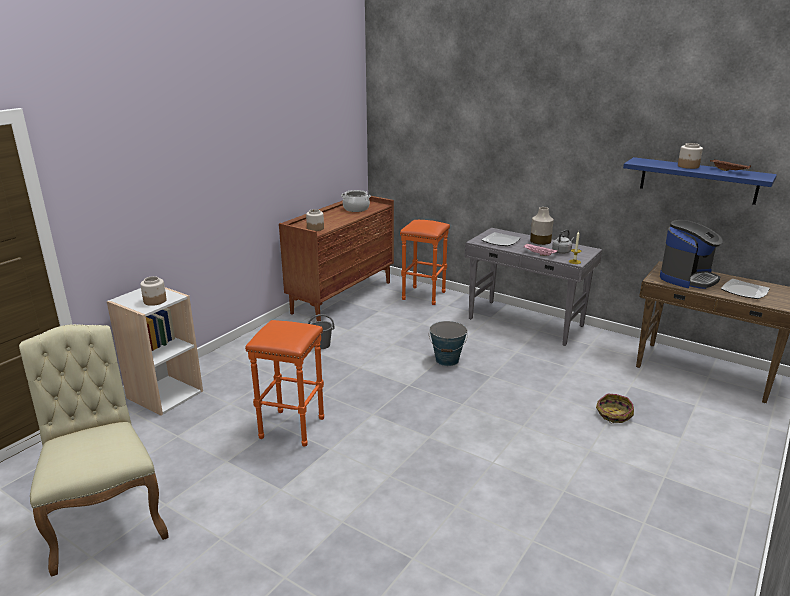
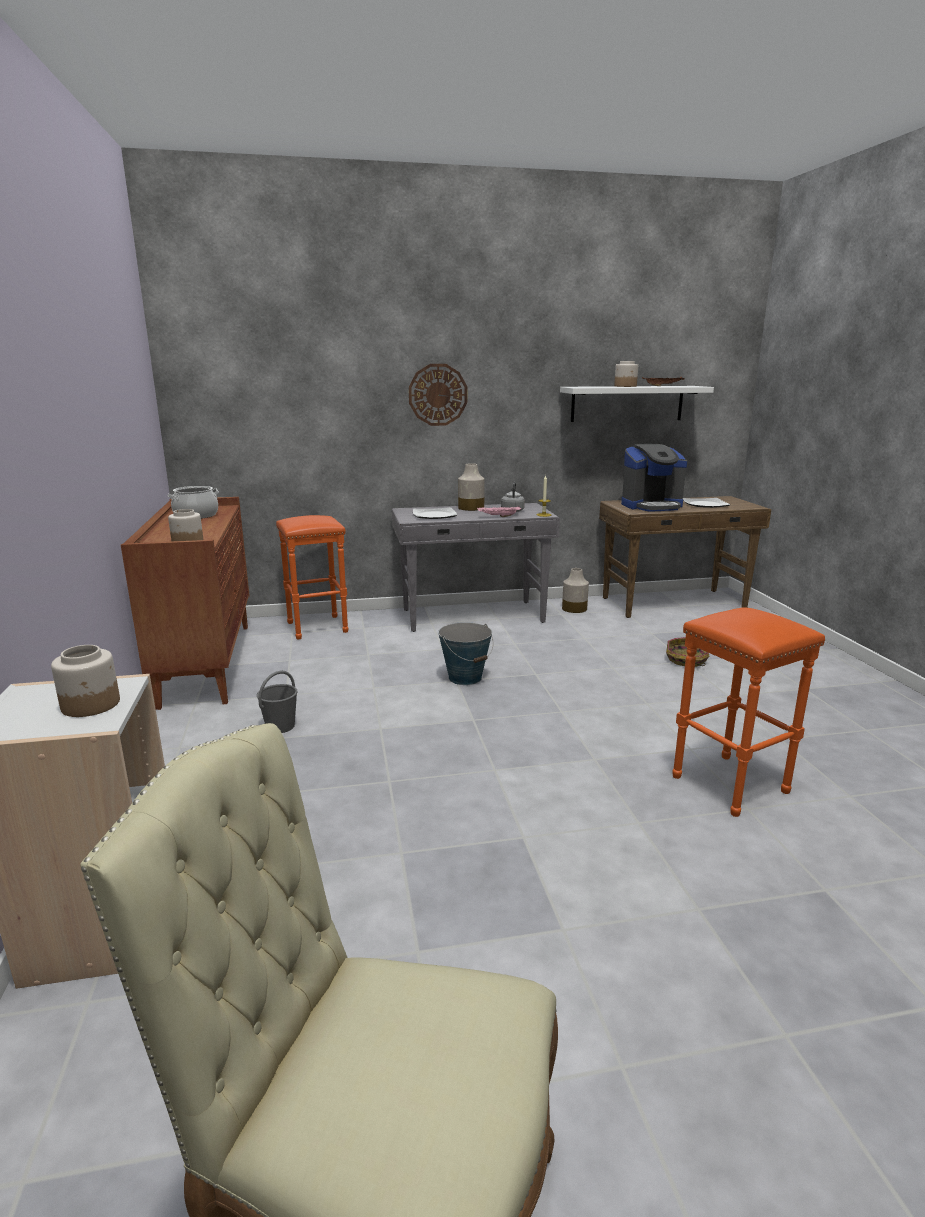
camera: 45 degrees left, 5 degrees down
(291, 427) = (424, 842): orange stool -> orange stool (727, 783)
(532, 150) = (438, 395): none -> wall clock
(609, 344) = (574, 608): none -> beige vase
(688, 278) = (651, 506): coffee machine -> coffee machine turned 75 degrees clockwise
(698, 180) = (627, 403): blue shelf -> white shelf

